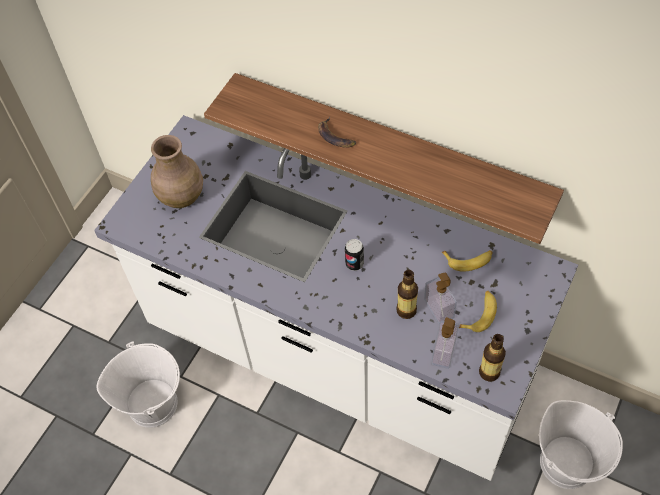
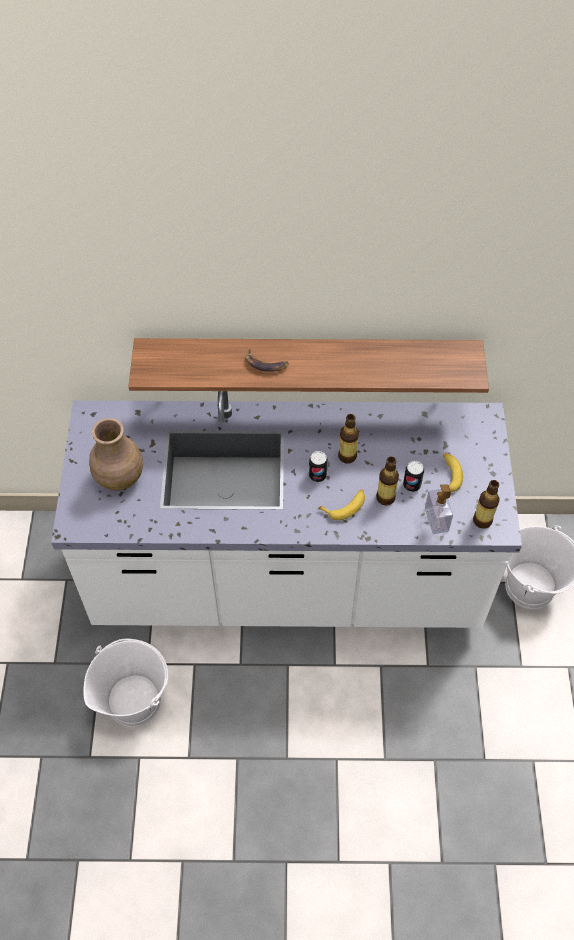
camera: 30 degrees left, 0 degrees up
(392, 257) = (347, 456): none -> bottle
(438, 309) = (411, 485): soap dispenser -> can
(468, 260) = (413, 434): banana -> banana (345, 506)

